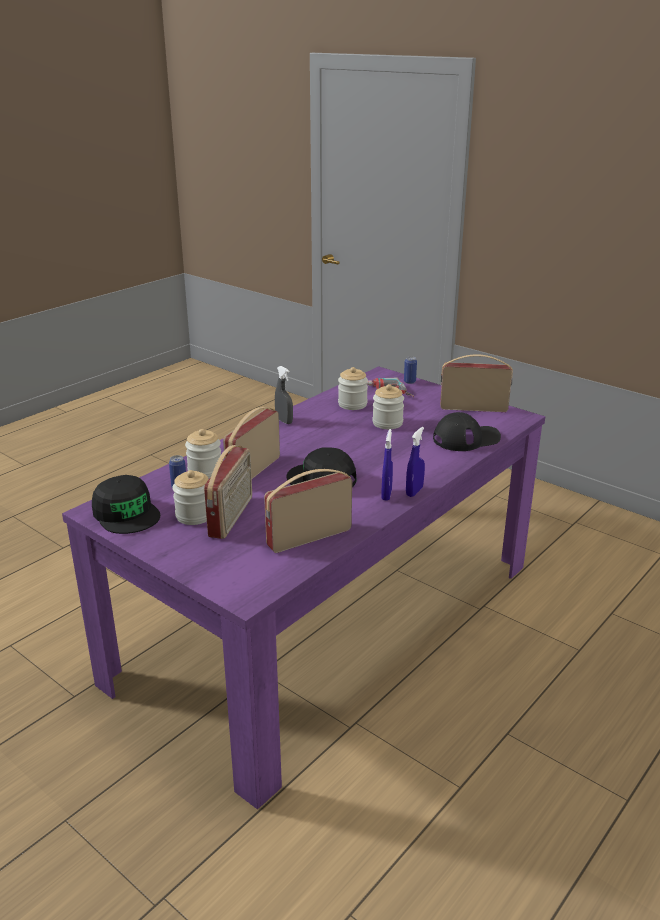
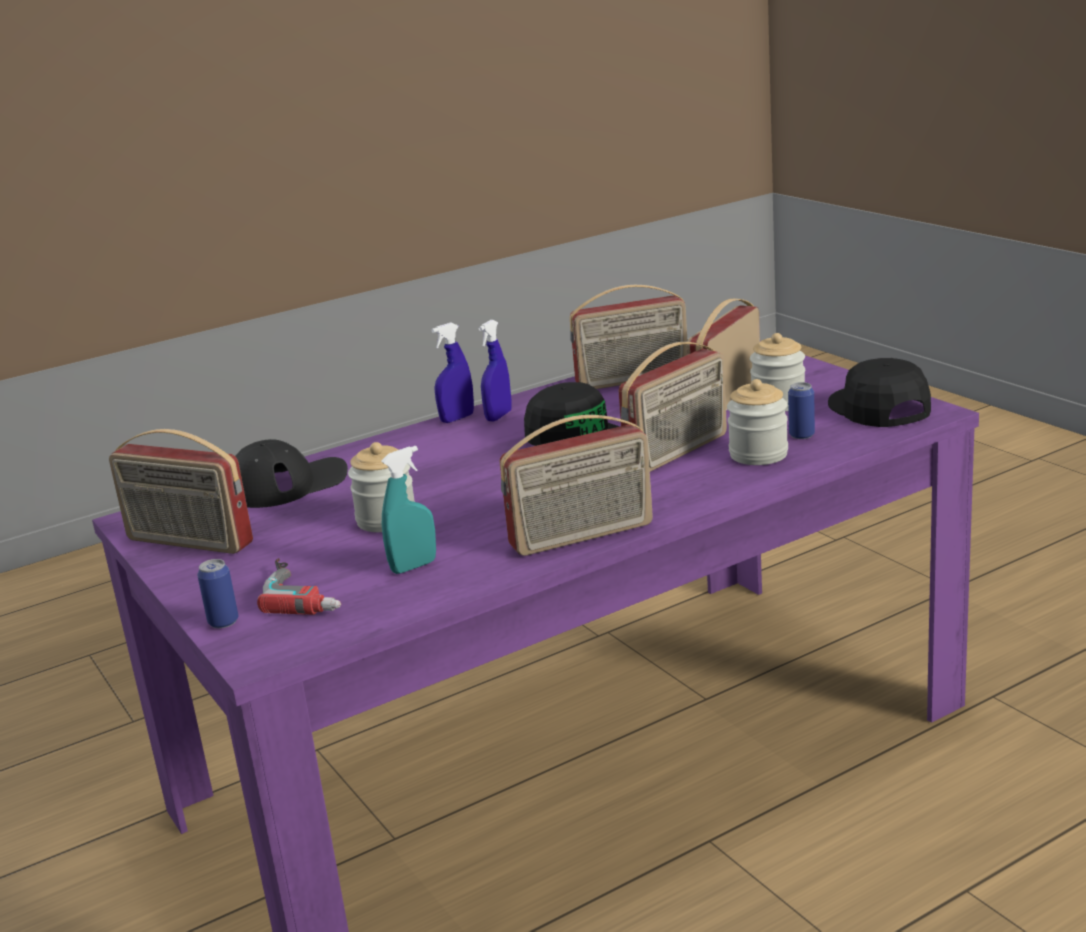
camera: 160 degrees left, 5 degrees down
(284, 421) = (582, 536): grey spray bottle -> radio
(352, 404) = (414, 566): jar -> turquoise spray bottle
(466, 439) = (288, 485): black cap -> black cap turned 150 degrees clockwise

